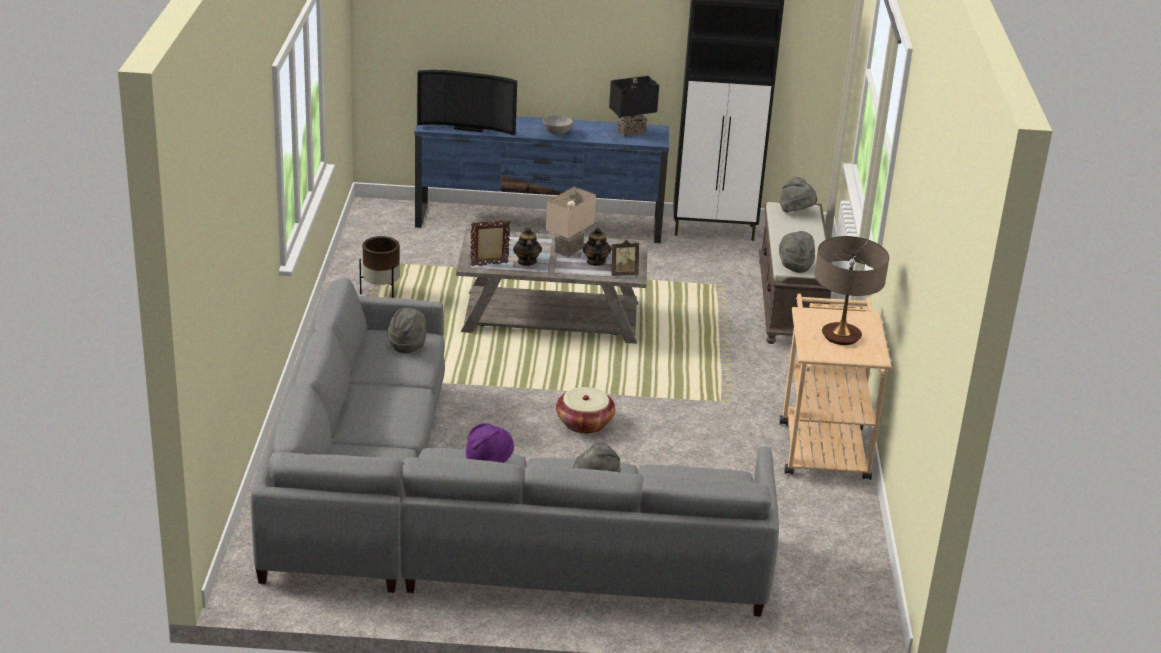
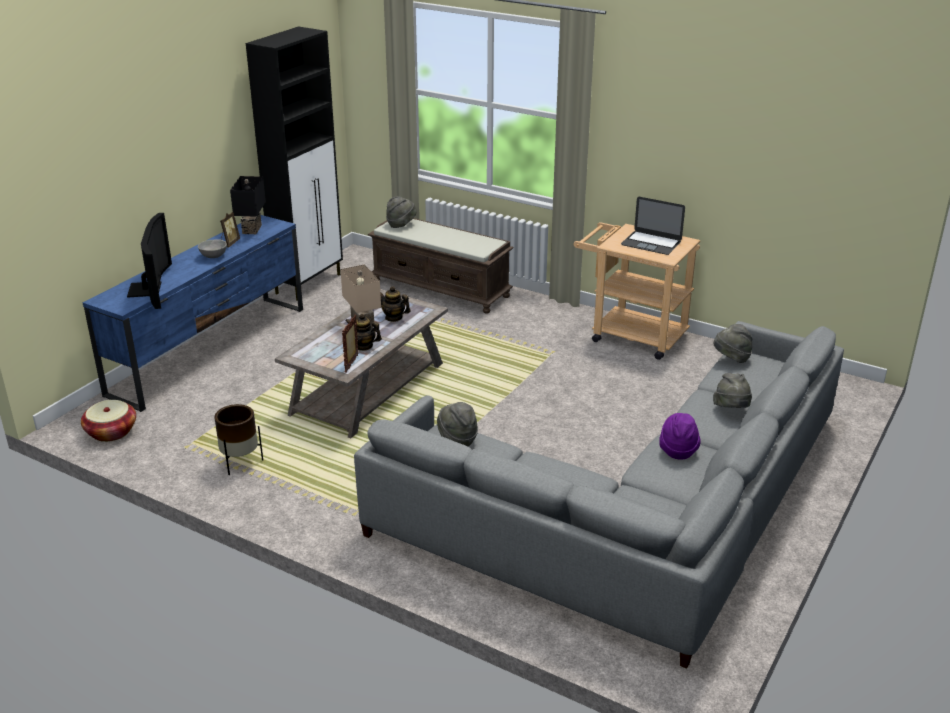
camera: 60 degrees left, 0 degrees up
(469, 127) = (150, 289): television -> television turned 45 degrees counterclockwise
(584, 423) = (539, 419): basket -> basket (111, 432)
(623, 273) = (423, 312): picture frame -> picture frame (229, 243)
(794, 266) = (478, 247): grey hat -> grey hat (731, 359)
(841, 336) = (651, 243): table lamp -> laptop

